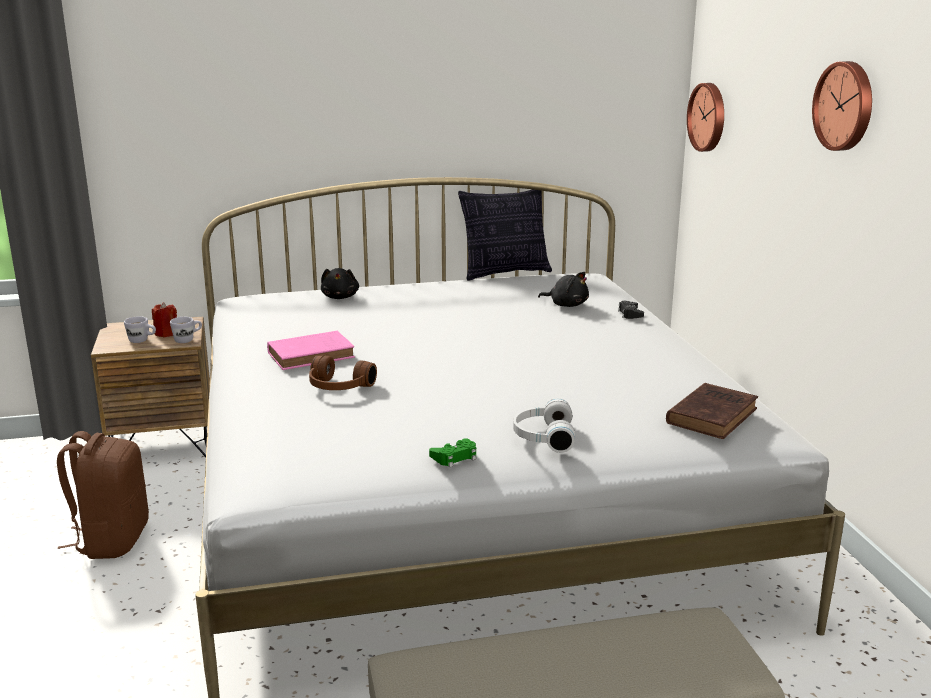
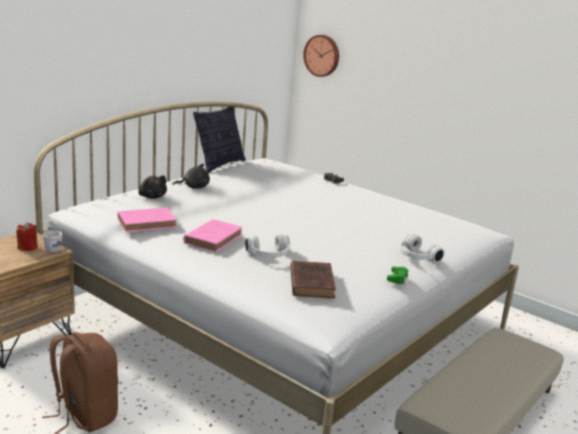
camera: 40 degrees left, 0 degrees up
(142, 341) = (19, 257): white mug -> none
(275, 324) = (148, 223): none -> pink book
(338, 388) = (269, 255): brown headphones -> white headphones
(566, 305) = (293, 180): black plush toy -> black plush toy (194, 187)
(713, 415) = (460, 228): brown book -> brown book (311, 282)
(845, 106) = (453, 53): wall clock -> none

